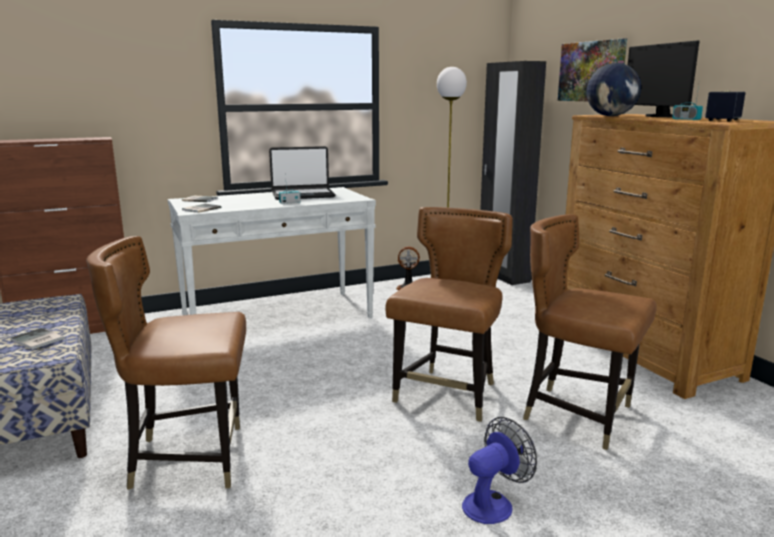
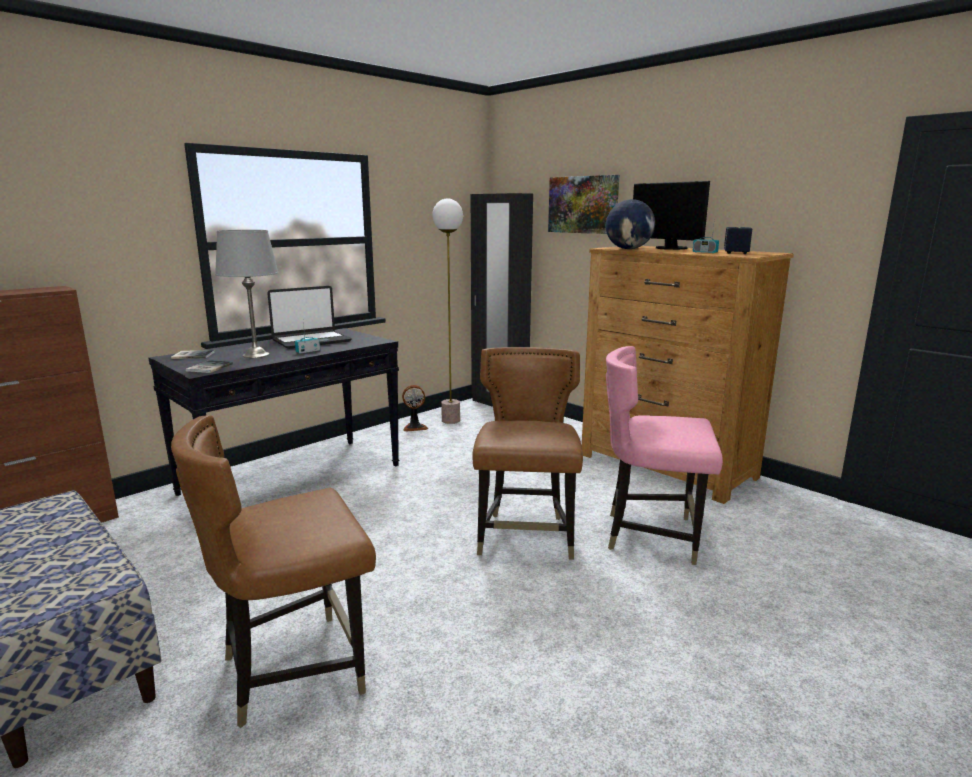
camera: 20 degrees left, 0 degrees up
(36, 340) = (61, 564): book -> none
(247, 202) = (256, 355): none -> grey table lamp
(278, 316) = (293, 479): white console table -> black console table
(493, 503) = (637, 641): fan -> none
(577, 415) = (651, 535): brown chair -> pink chair

